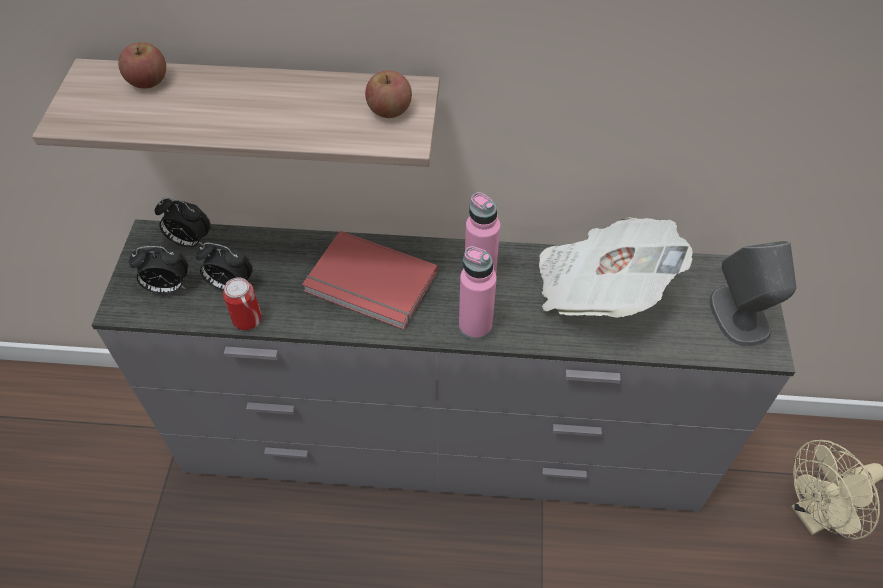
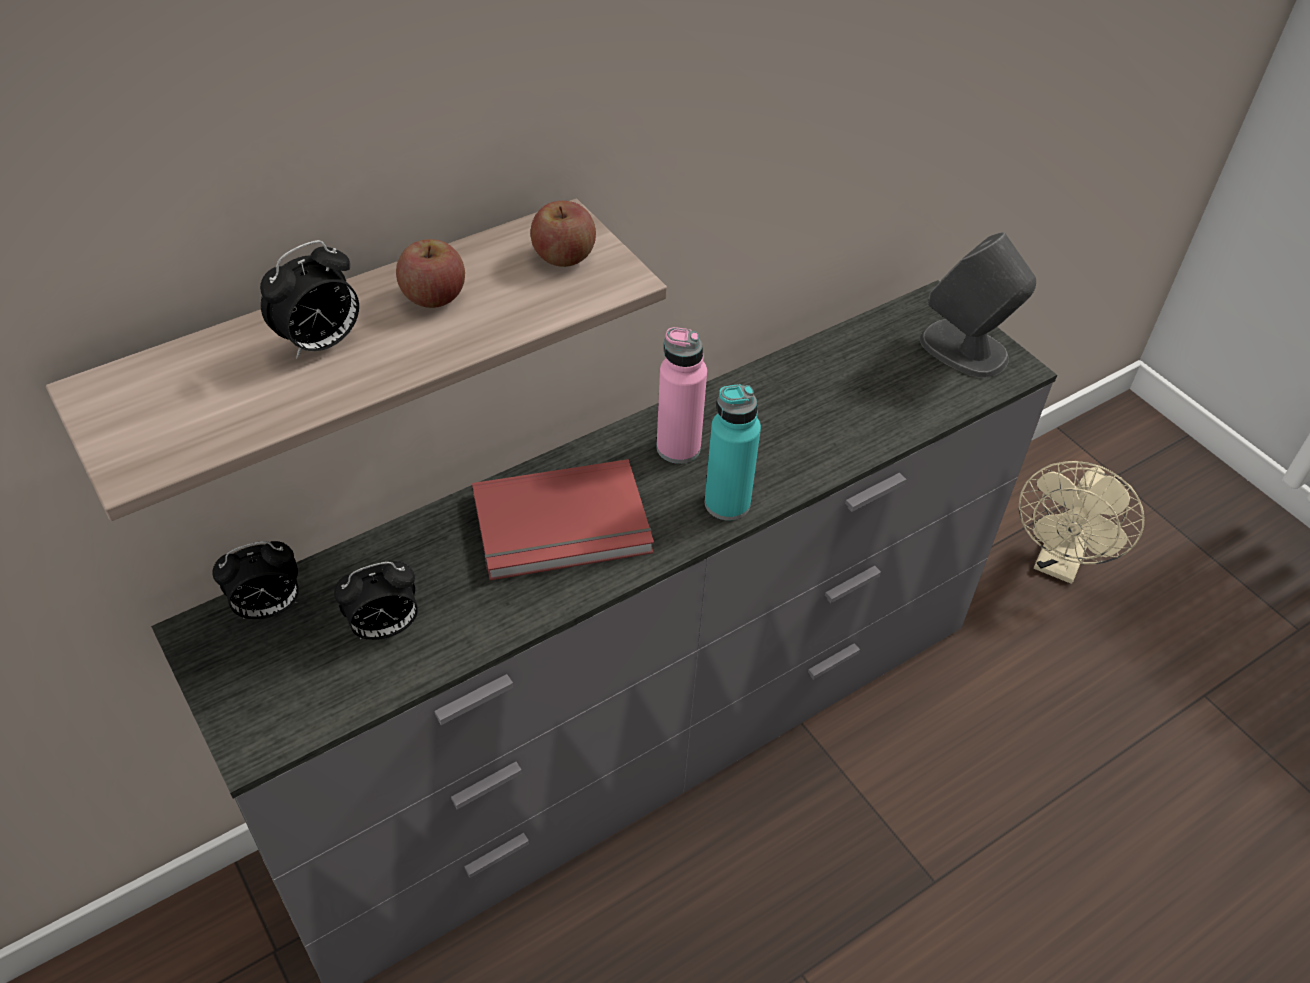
camera: 40 degrees left, 5 degrees down
(148, 81) = (202, 363): apple -> apple (433, 296)
(168, 288) = (298, 681): alarm clock -> alarm clock (320, 344)
(247, 319) = (450, 654): can -> none
(475, 326) = (727, 503): pink bottle -> turquoise bottle
(600, 288) = (814, 393): newspaper -> none

